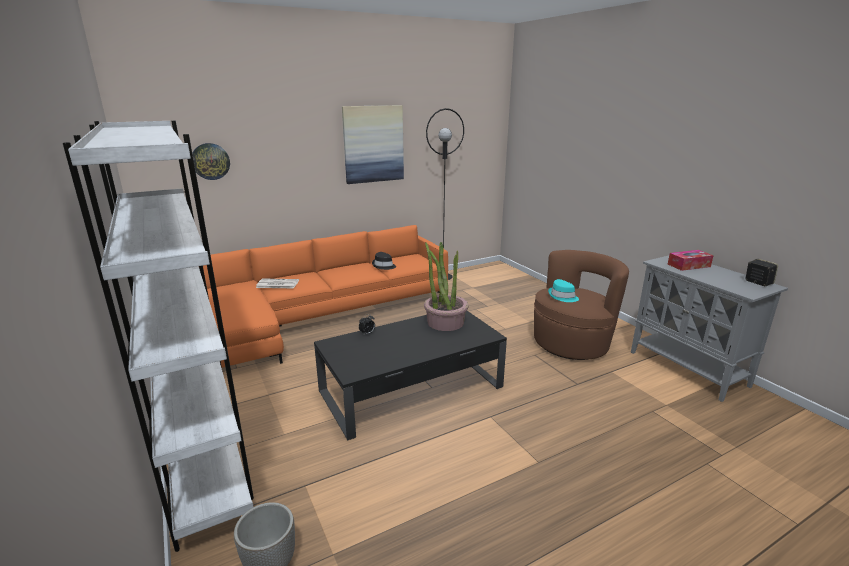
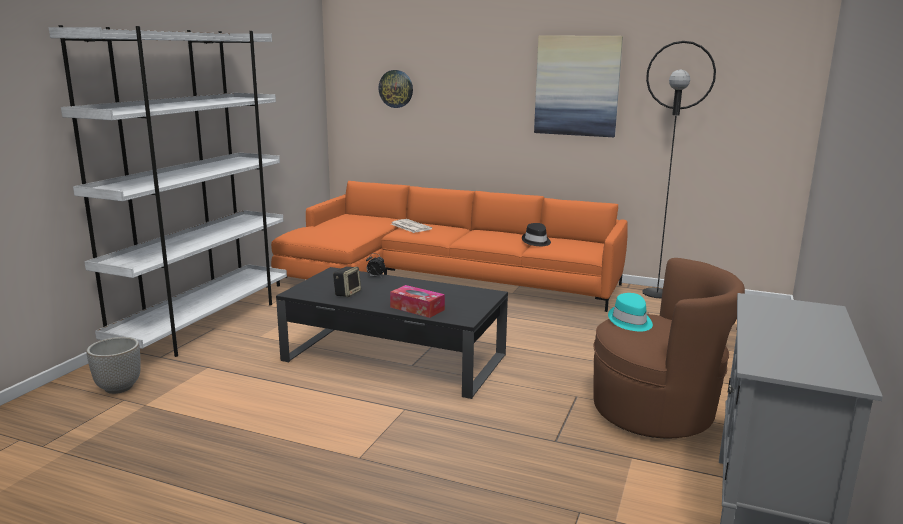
camera: 50 degrees right, 5 degrees down
(445, 322) = (455, 295): potted plant -> none
(688, 265) = (797, 318): tissue box -> tissue box (417, 308)
(757, 282) = (842, 370): speaker -> speaker (347, 293)

